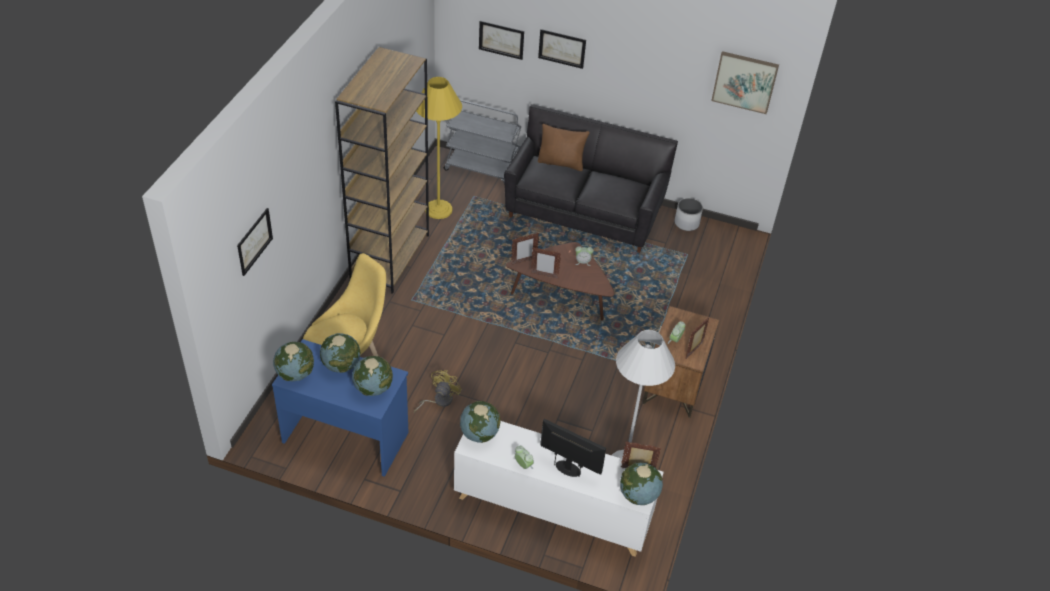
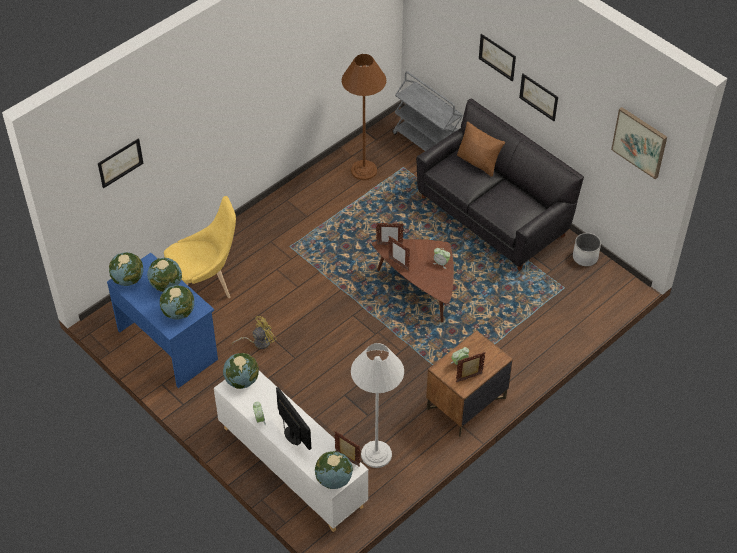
camera: 30 degrees right, 5 degrees up
(390, 257) = (295, 201): brown bookcase -> none
(438, 209) = (364, 170): yellow floor lamp -> brown floor lamp
(501, 40) = (451, 32): picture -> picture (538, 97)

